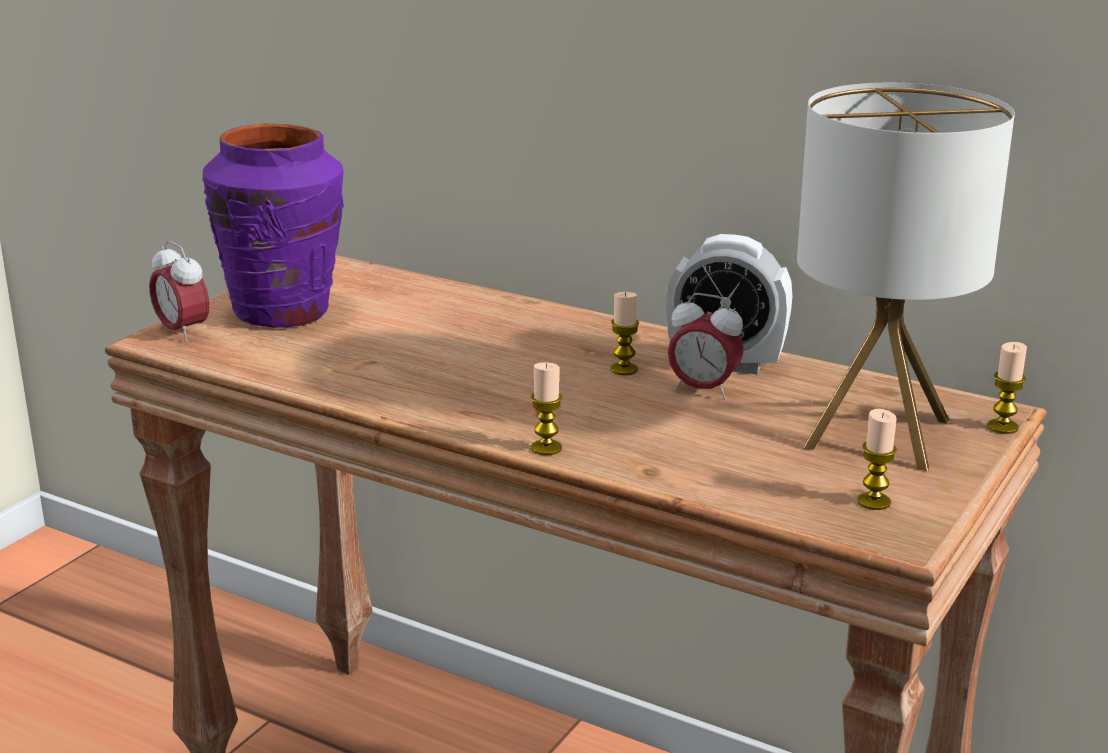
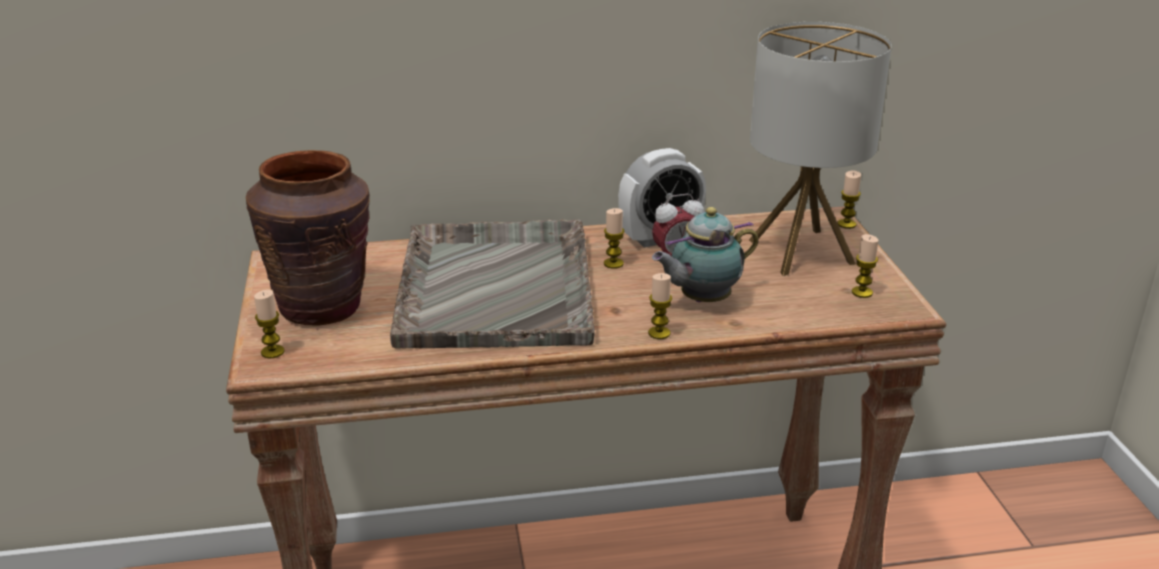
camera: 40 degrees left, 5 degrees up
(183, 332) = (272, 352): alarm clock -> candle
(283, 312) = (321, 307): purple vase -> brown vase
(465, 348) = (496, 286): none -> grey tray
(654, 436) = (701, 300): none -> teapot

